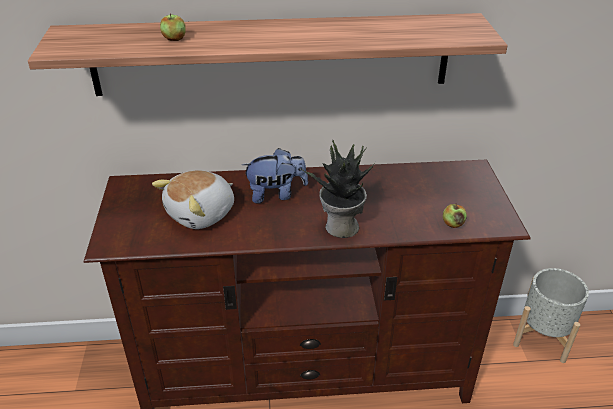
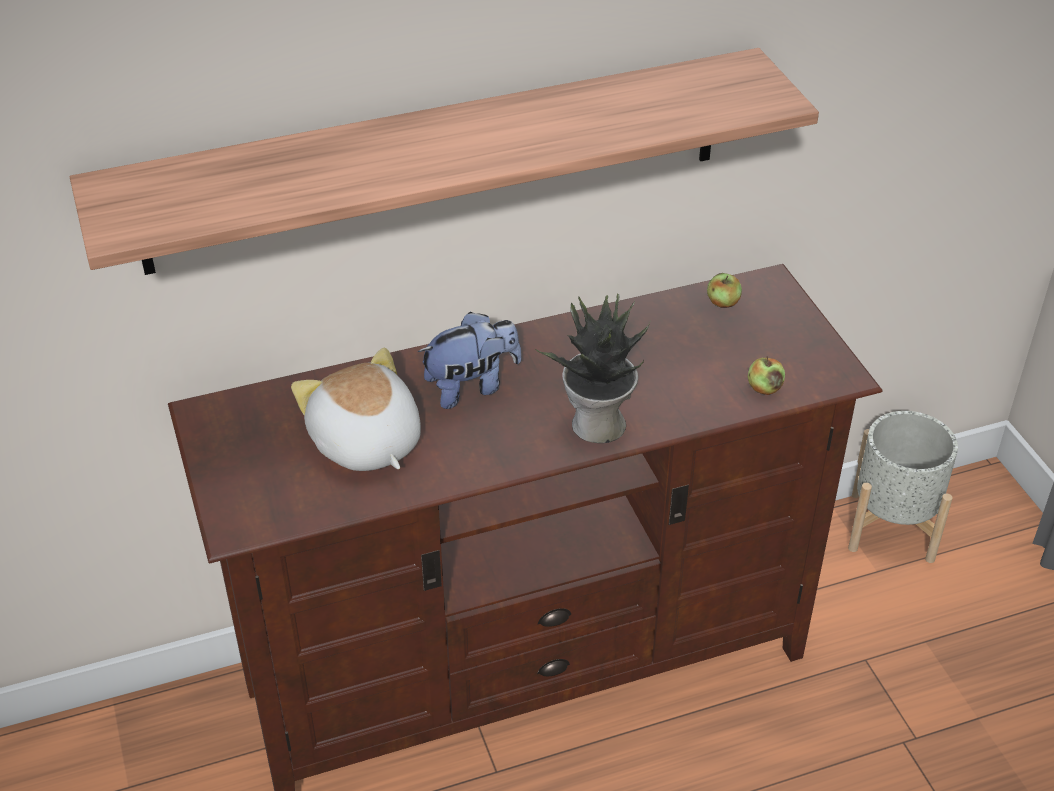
camera: 15 degrees left, 5 degrees up
(174, 39) = (303, 175): apple -> apple (722, 302)
(202, 214) = (365, 443): plush toy -> plush toy turned 120 degrees clockwise

